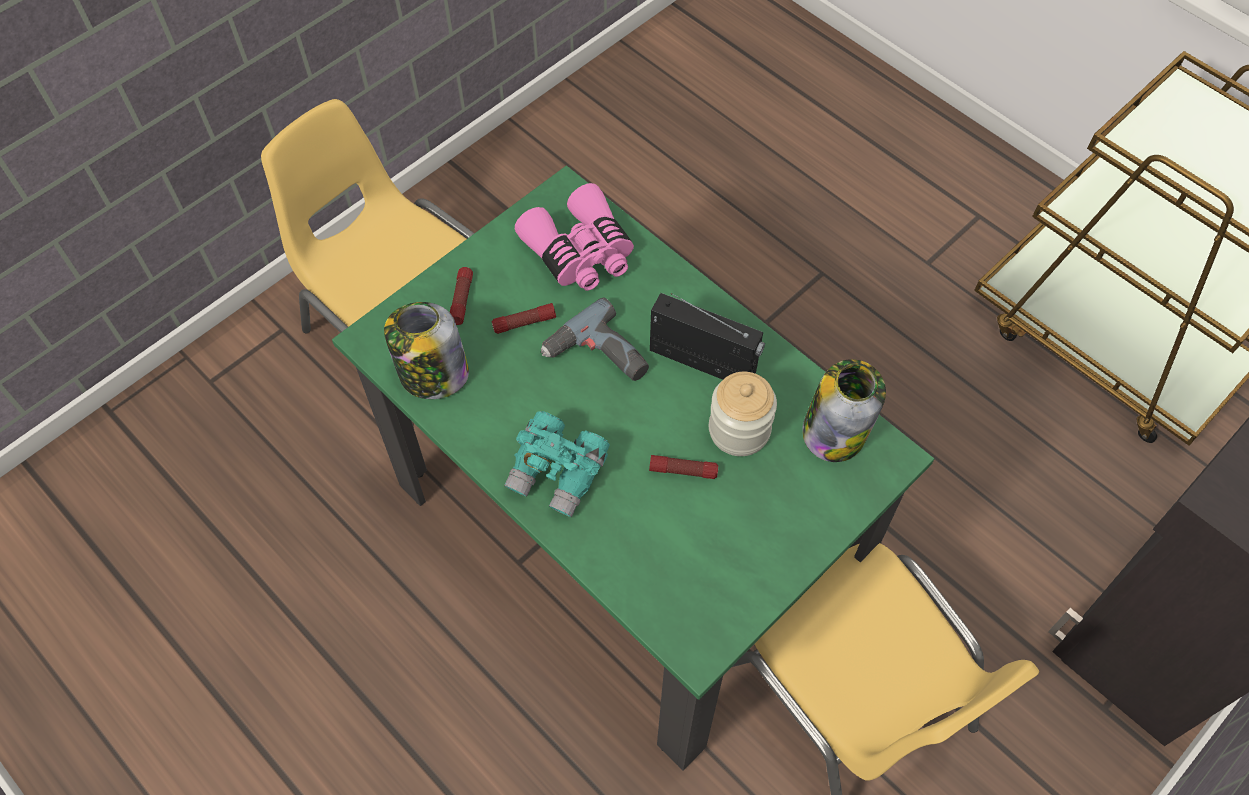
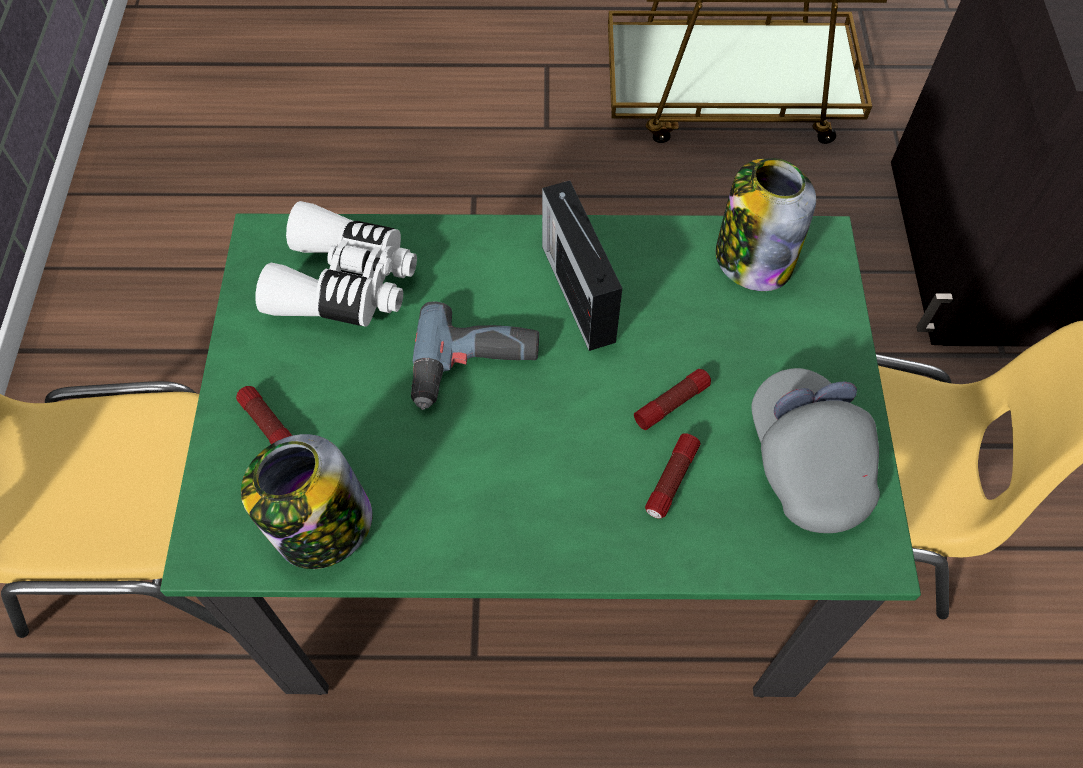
camera: 45 degrees left, 0 degrees up
(524, 323) = (363, 395): flashlight -> flashlight (671, 480)
(558, 474) = (564, 510): turquoise binoculars -> none
(580, 253) = (345, 283): pink binoculars -> white binoculars
(704, 362) = (577, 291): radio -> radio turned 90 degrees counterclockwise
(721, 570) = (806, 462): none -> grey cap
(739, 430) = (676, 325): jar -> none

